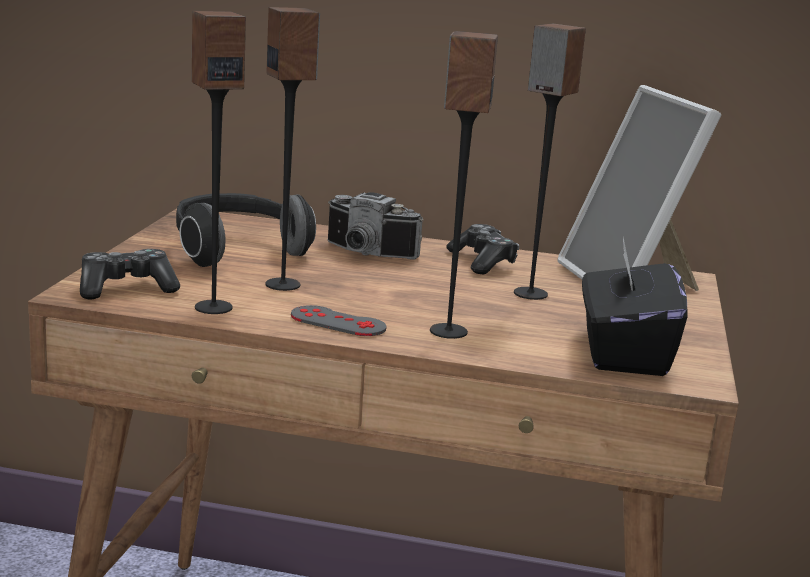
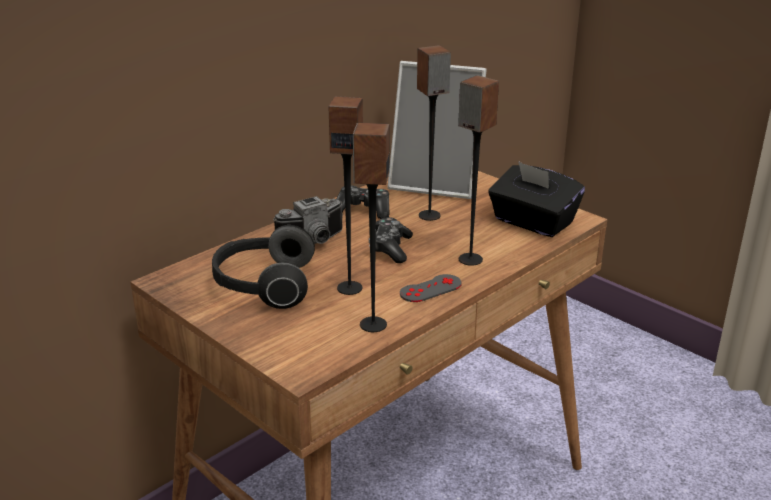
camera: 55 degrees left, 10 degrees up
(126, 288) = (308, 349): game controller -> game controller (390, 248)

